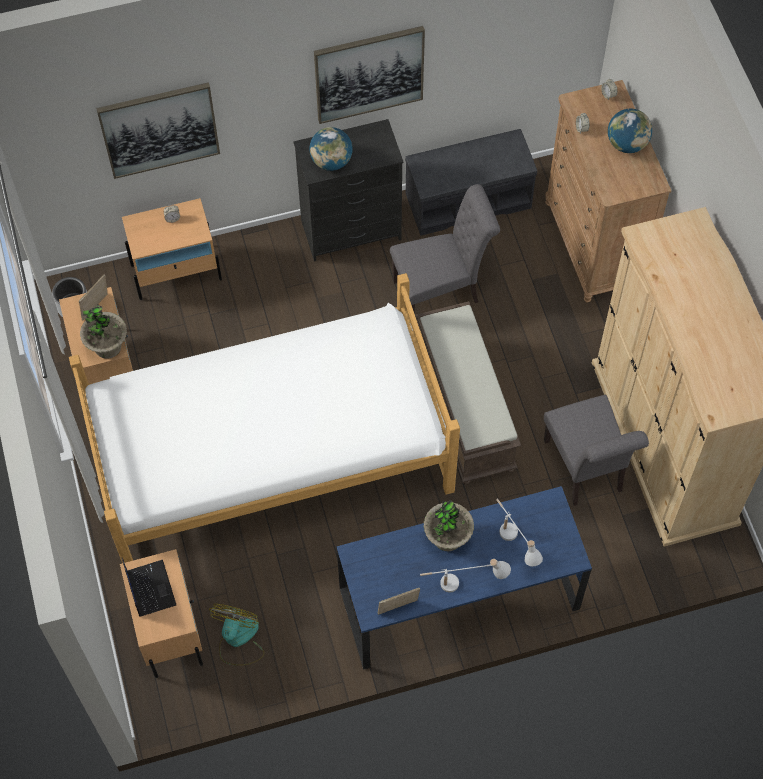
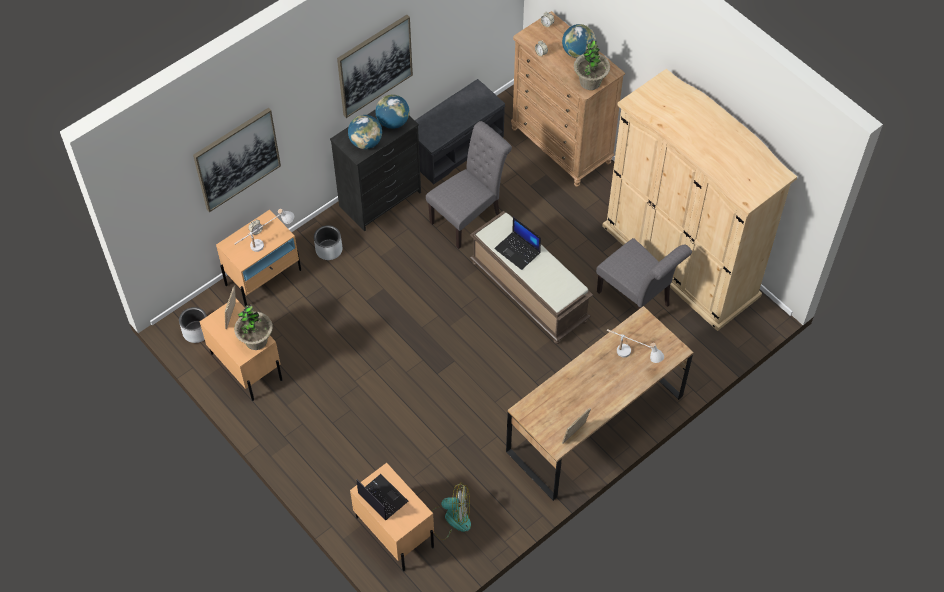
camera: 25 degrees left, 5 degrees down
(238, 640) = (451, 518): fan -> fan turned 105 degrees clockwise
(263, 268) = (328, 250): none -> grey planter
(270, 457) = (406, 381): bed -> none
(375, 148) = (393, 122): none -> globe
(447, 538) = (583, 372): potted plant -> potted plant (590, 82)
(458, 357) = (518, 251): none -> laptop
(459, 598) = (595, 423): blue desk -> brown desk
(463, 584) = (611, 398): white table lamp -> white table lamp (266, 243)

